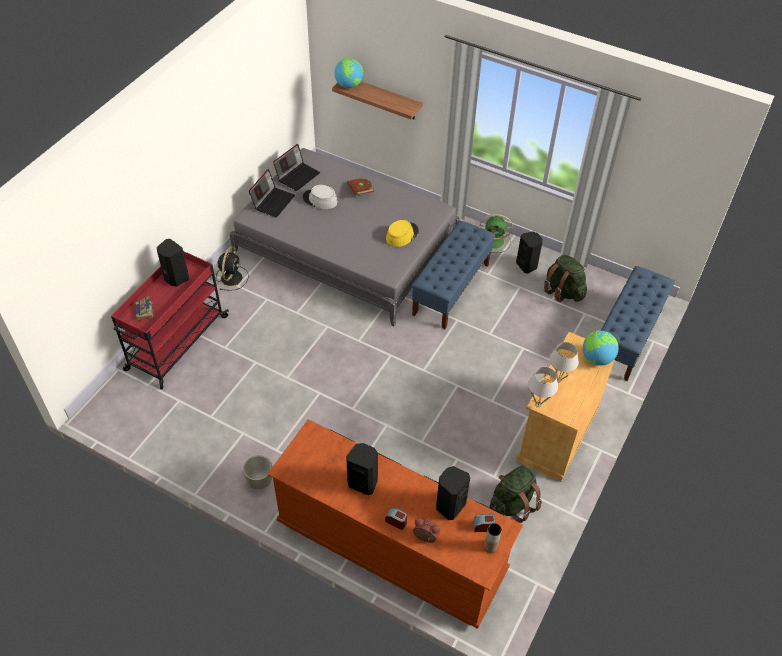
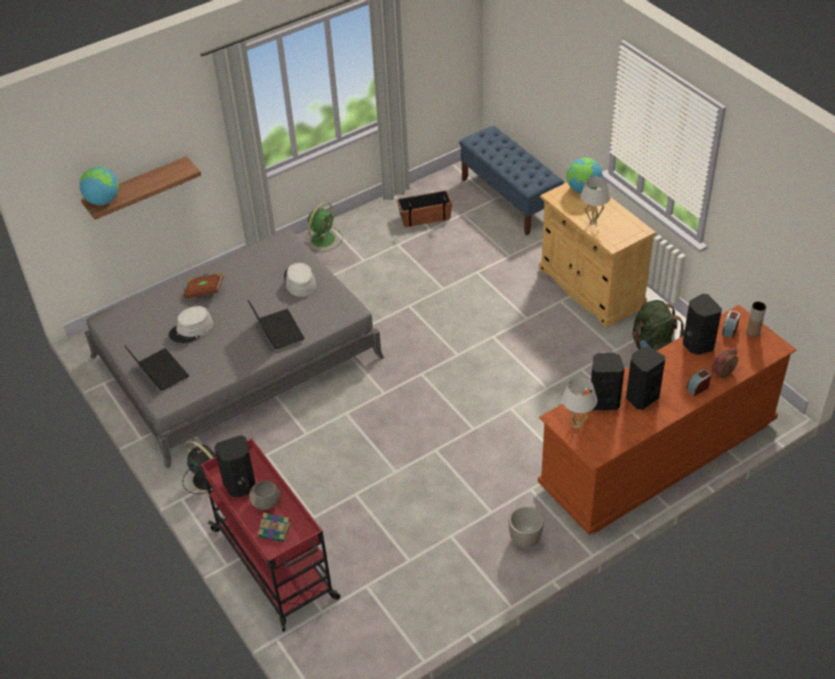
camera: 60 degrees left, 5 degrees down
(167, 297) = (266, 502): none -> grey bowl
(297, 176) = (135, 336): laptop -> laptop (277, 330)
(402, 235) = (299, 281): yellow hat -> grey hat
(451, 289) = (364, 295): blue bench -> none
(527, 265) = (373, 228): black speaker -> black speaker (603, 401)
(538, 404) = (614, 245): white table lamp -> white table lamp (577, 425)
(563, 291) = (425, 217): green backpack -> planter

